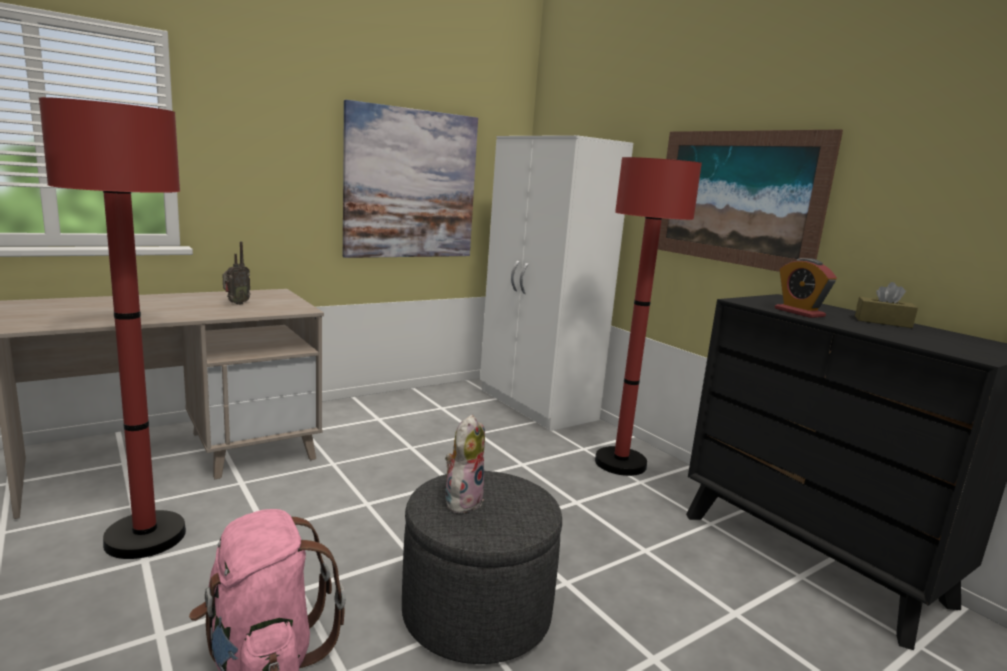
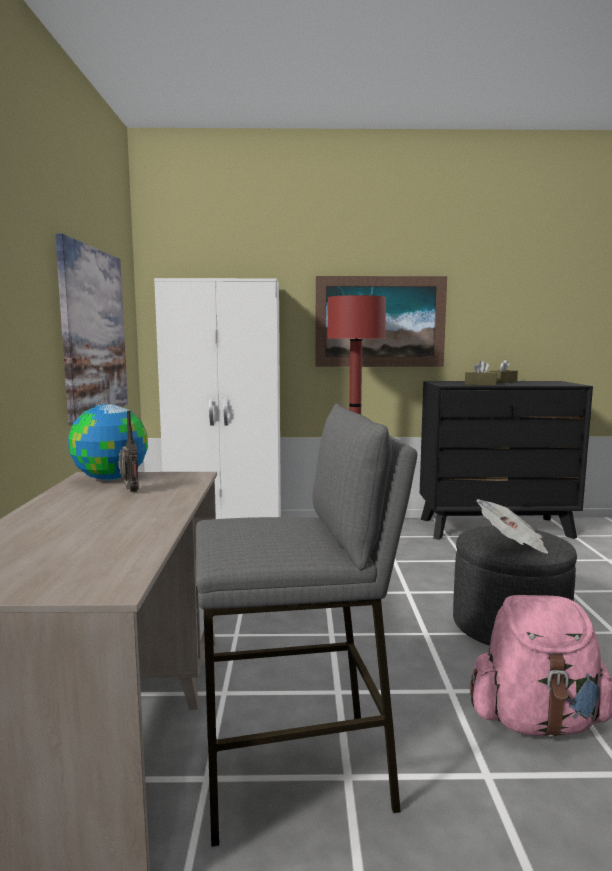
camera: 55 degrees left, 5 degrees down
(145, 537) = (297, 773): red floor lamp -> grey stool
(272, 296) = (110, 478): none -> globe
(462, 500) = (512, 544): plush toy -> newspaper
(799, 312) = (480, 384): alarm clock -> brown tissue box

